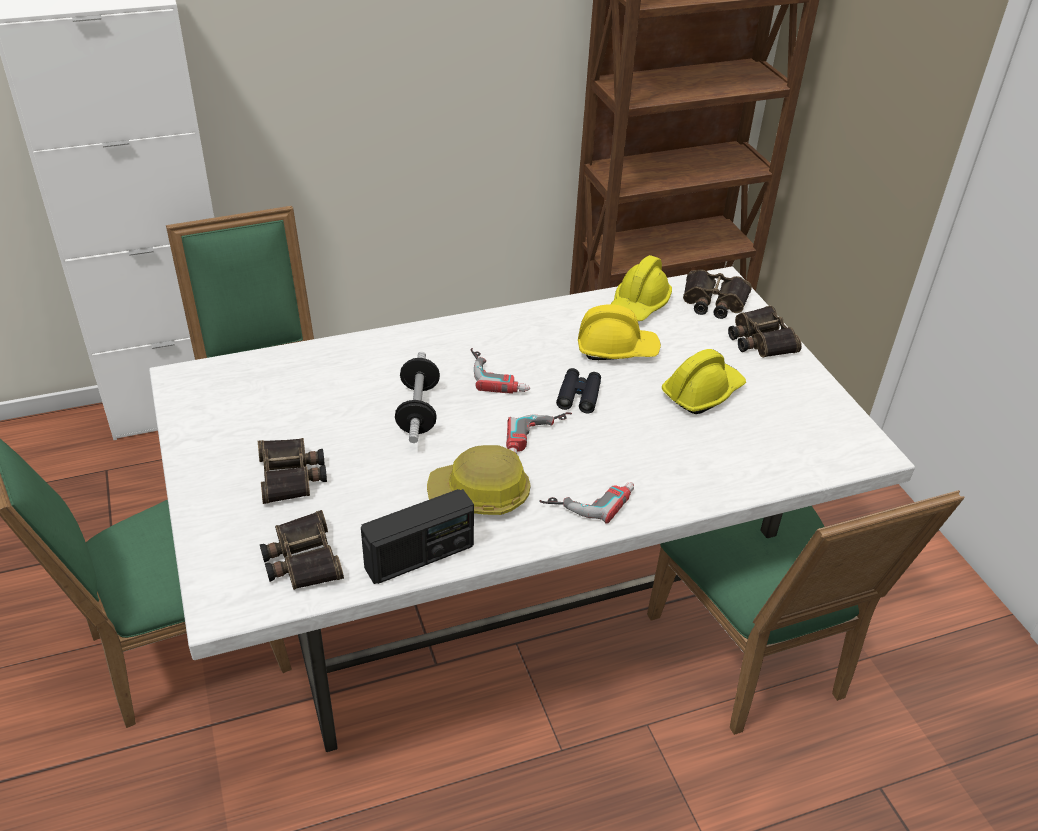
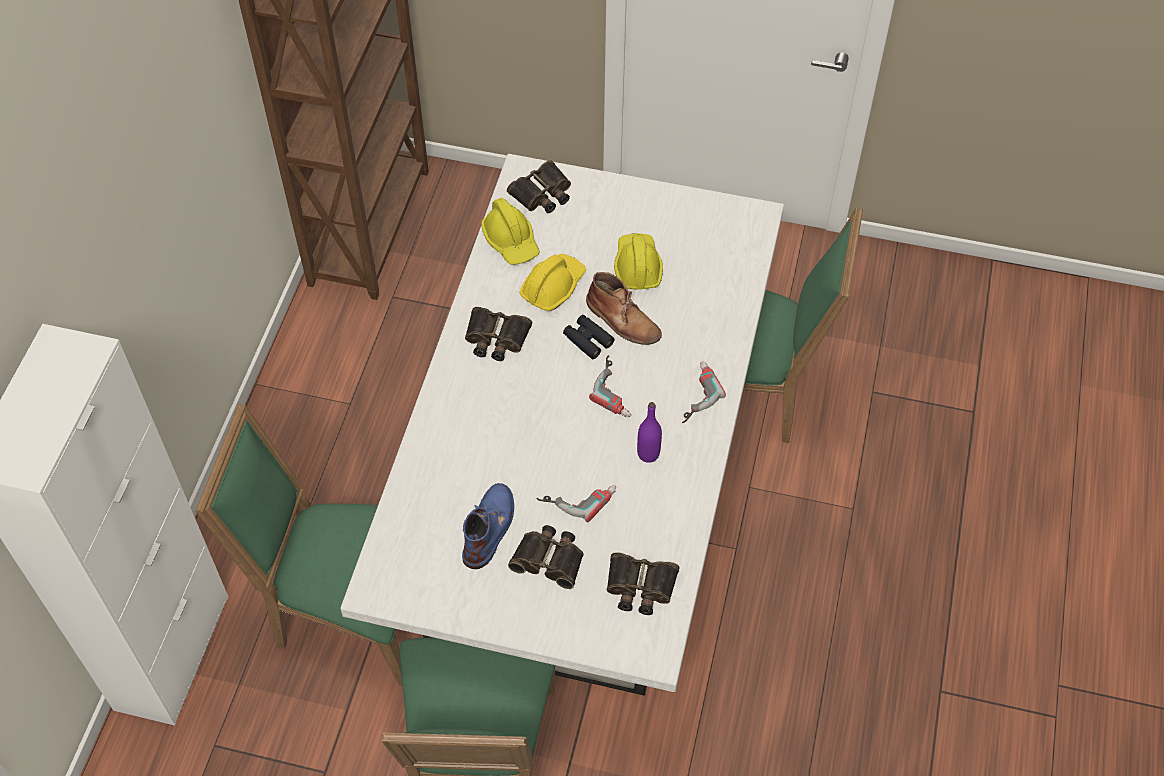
camera: 55 degrees left, 15 degrees up
(300, 420) = (489, 527): none -> blue boot
(418, 410) = (533, 447): dumbbell -> none
(420, 557) = (683, 517): radio -> none
(480, 495) = (648, 454): hard hat -> purple bottle
(499, 374) = (528, 375): power drill -> power drill (577, 496)
(627, 409) = (623, 320): none -> brown boot
(759, 339) = (606, 197): binoculars -> binoculars (495, 339)

